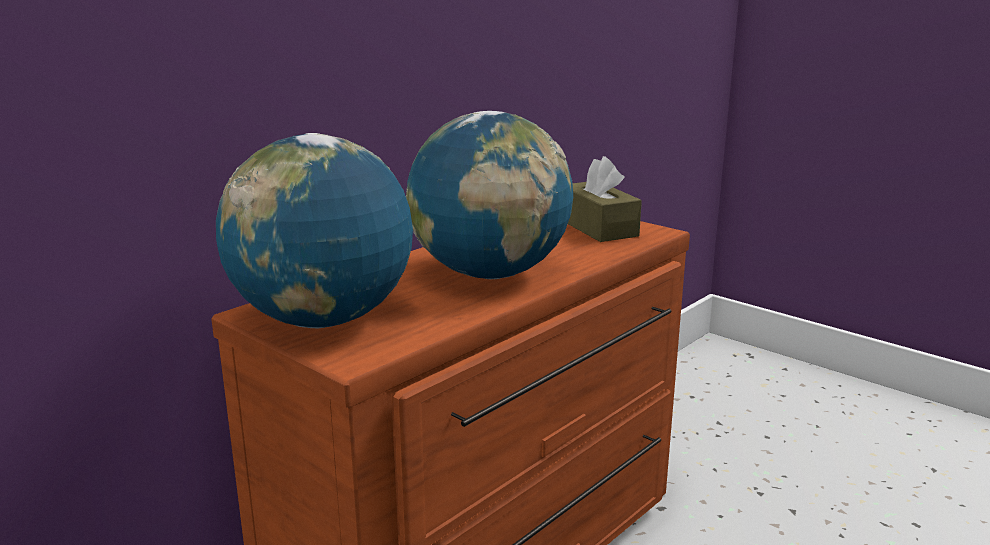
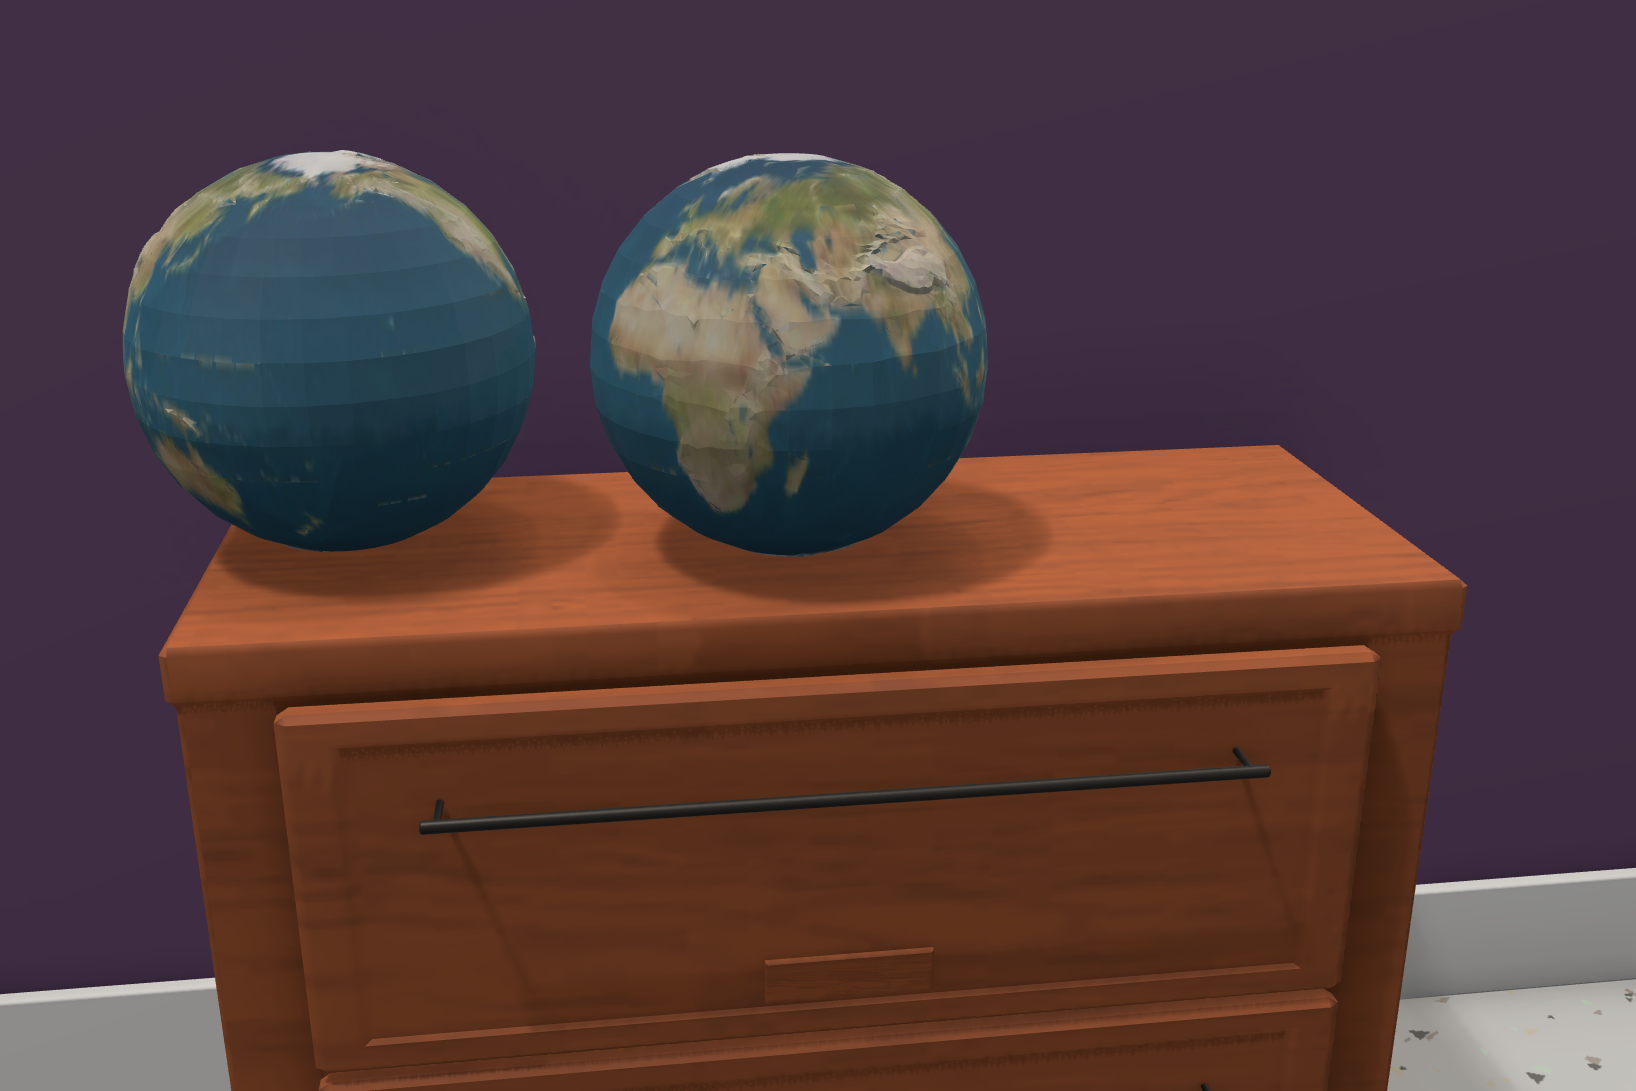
camera: 40 degrees right, 0 degrees up
(597, 227) = (1239, 514): brown tissue box -> none

